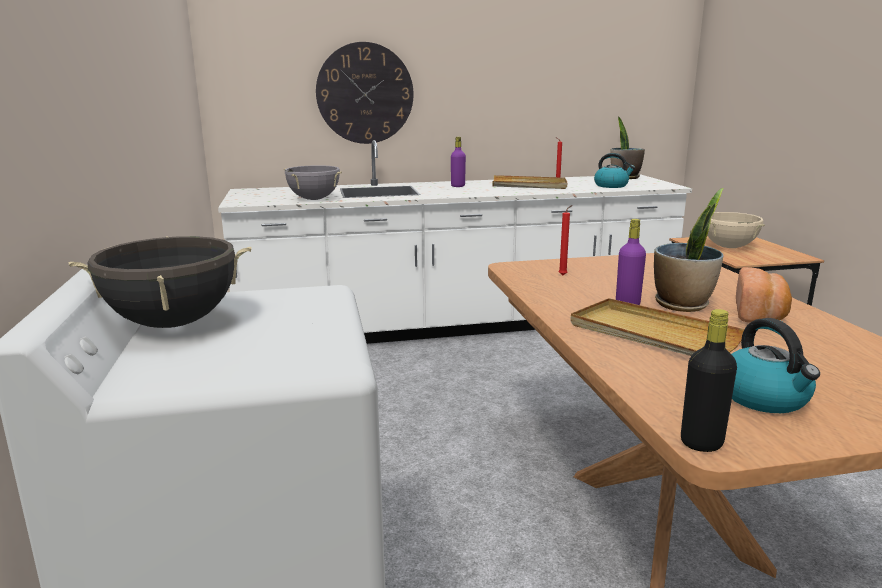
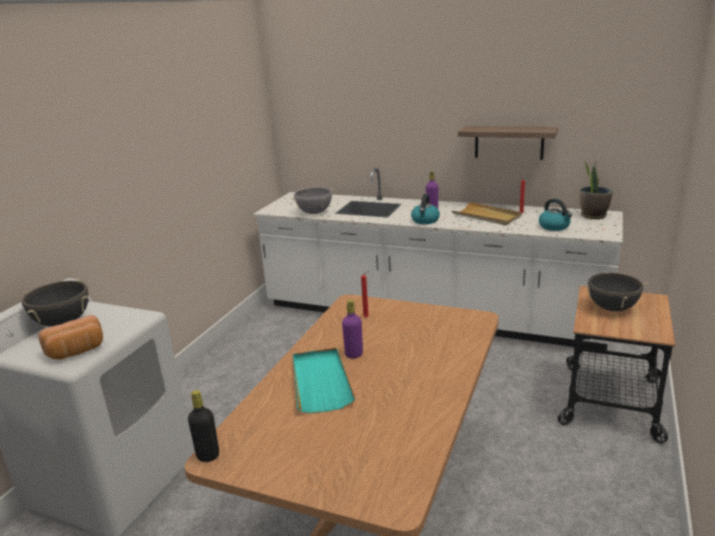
camera: 35 degrees right, 5 degrees up
(365, 93) = (376, 131): wall clock -> none
(528, 103) = (509, 142): none -> shelf
(651, 334) = (320, 382): beige tray -> turquoise tray
(682, 305) = (386, 365): potted plant -> none
(729, 247) = (612, 308): beige cooking pot -> black cooking pot
(760, 314) = (417, 388): bread -> bread (77, 351)
(764, 398) = (286, 445): kettle -> kettle (425, 221)

